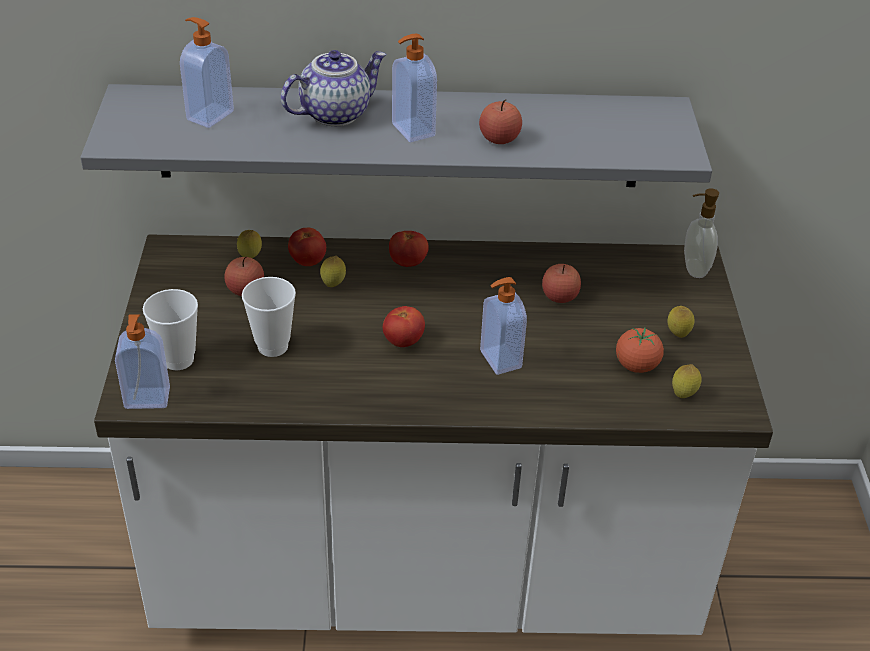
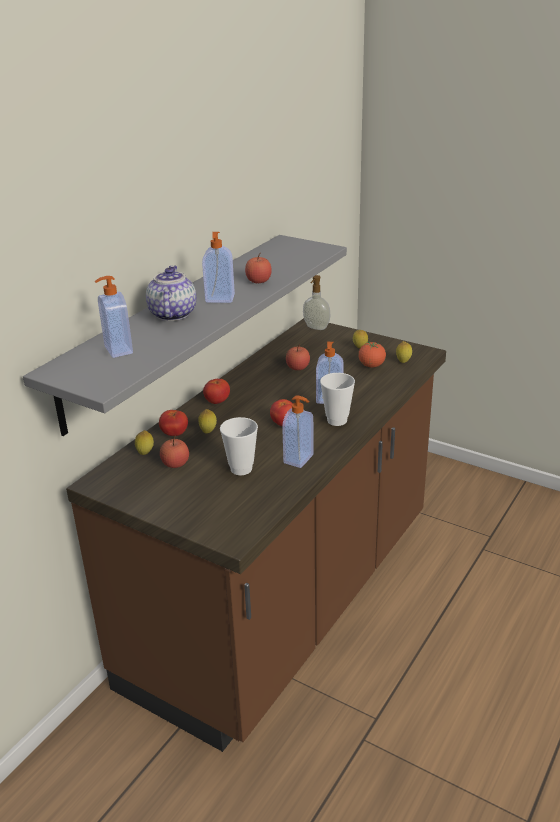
camera: 55 degrees left, 10 degrees down
(147, 399) = (242, 531): soap dispenser -> soap dispenser (299, 459)
(178, 360) = (215, 508): cup -> cup (337, 420)
(425, 570) = (286, 601): white counter -> brown counter

